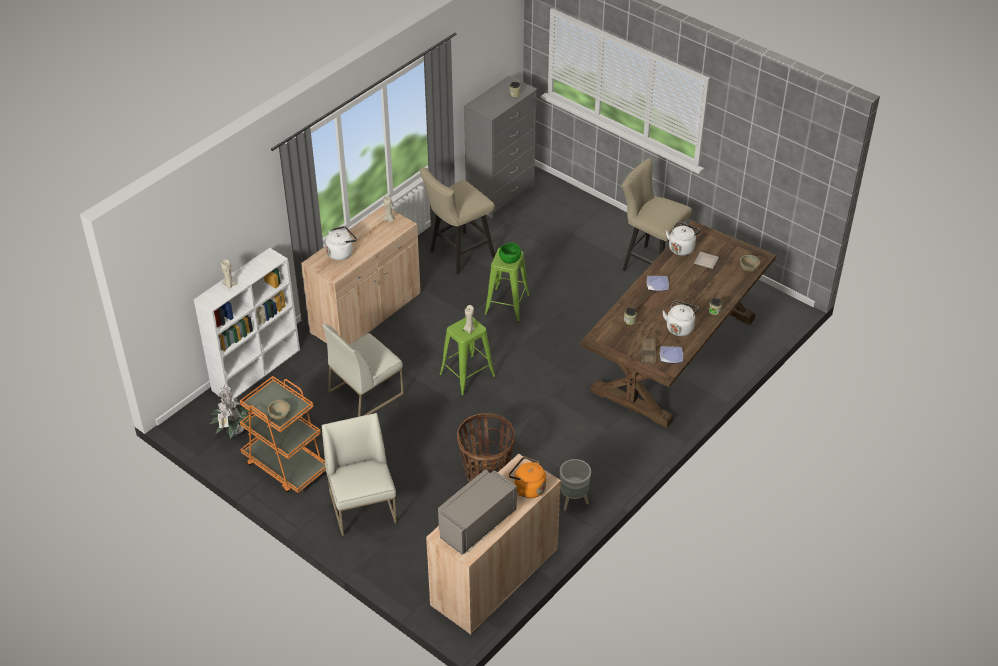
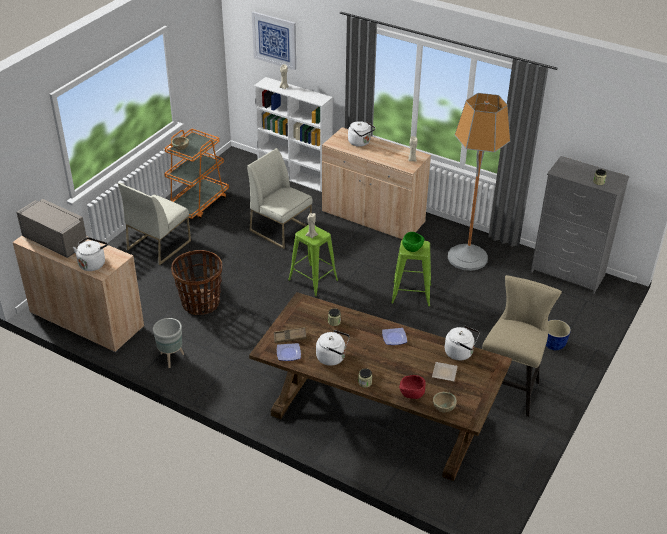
camera: 80 degrees right, 5 degrees down
(192, 249) = (274, 40): none -> picture
(234, 433) = (227, 177): potted plant -> none
(363, 507) = (159, 244): white chair -> white chair turned 150 degrees clockwise
(458, 255) = (467, 257): beige stool -> floor lamp
(527, 488) = (93, 263): orange kettle -> white kettle
(599, 226) = (553, 345): none -> planter
(731, 285) = (411, 395): none -> red bowl

